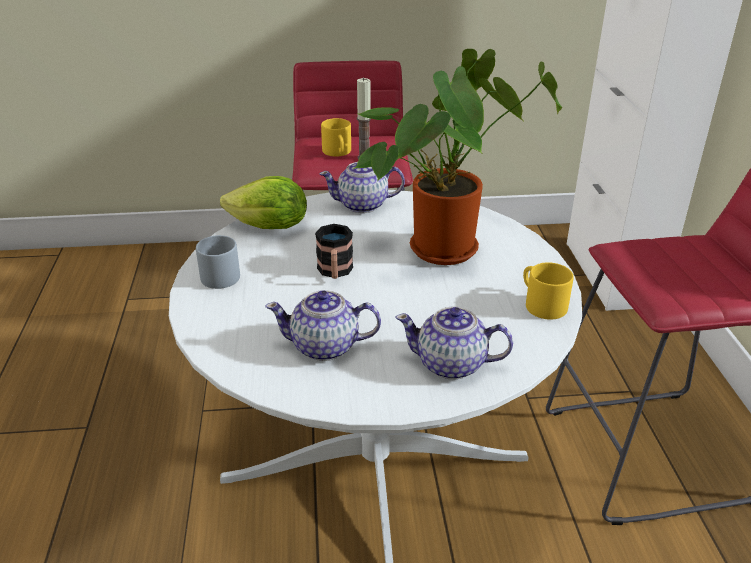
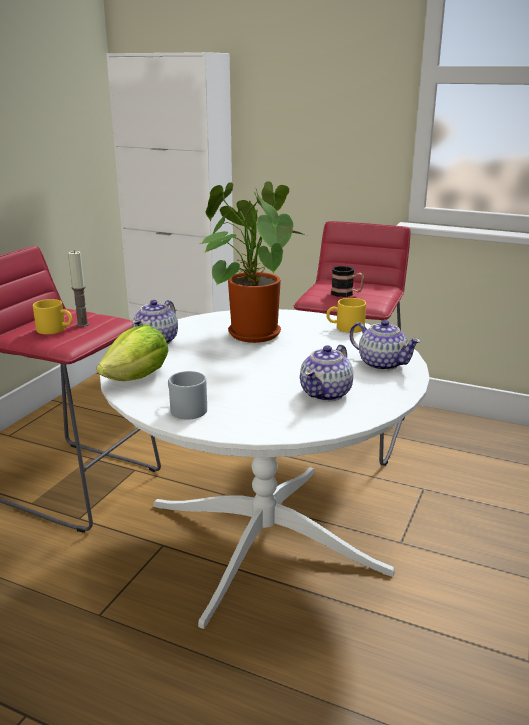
camera: 60 degrees left, 10 degrees down
(335, 272) = (237, 370): mug -> mug (346, 294)
(452, 364) = (382, 364): teapot -> teapot turned 90 degrees counterclockwise

